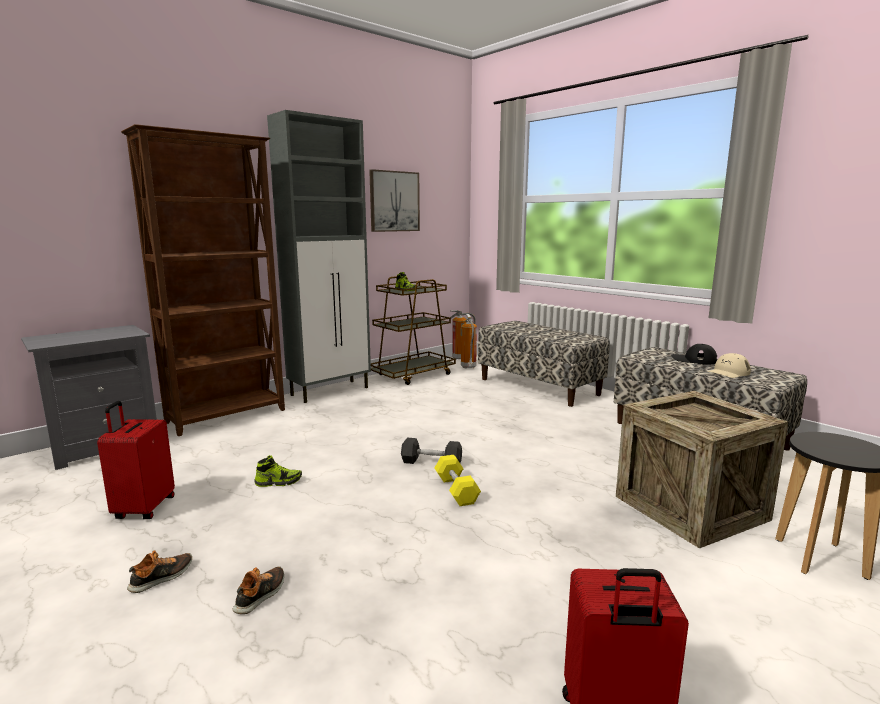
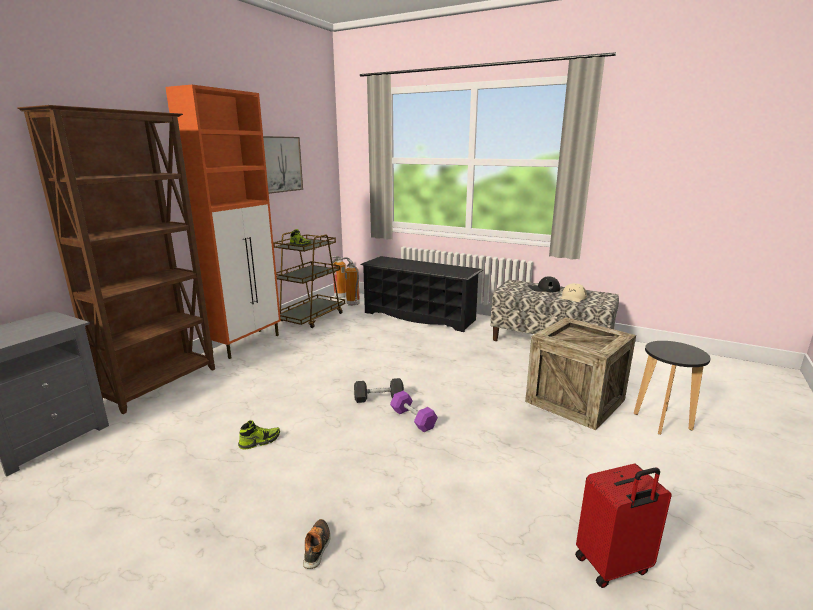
camera: 20 degrees left, 5 degrees up
(143, 508) = (144, 496): red suitcase -> none
(162, 577) = (215, 556): shoe -> none
(331, 391) = (246, 343): grey cabinet -> orange cabinet
(456, 490) = (413, 419): yellow dumbbell -> purple dumbbell
(539, 387) = (420, 316): bench -> black shoe rack

